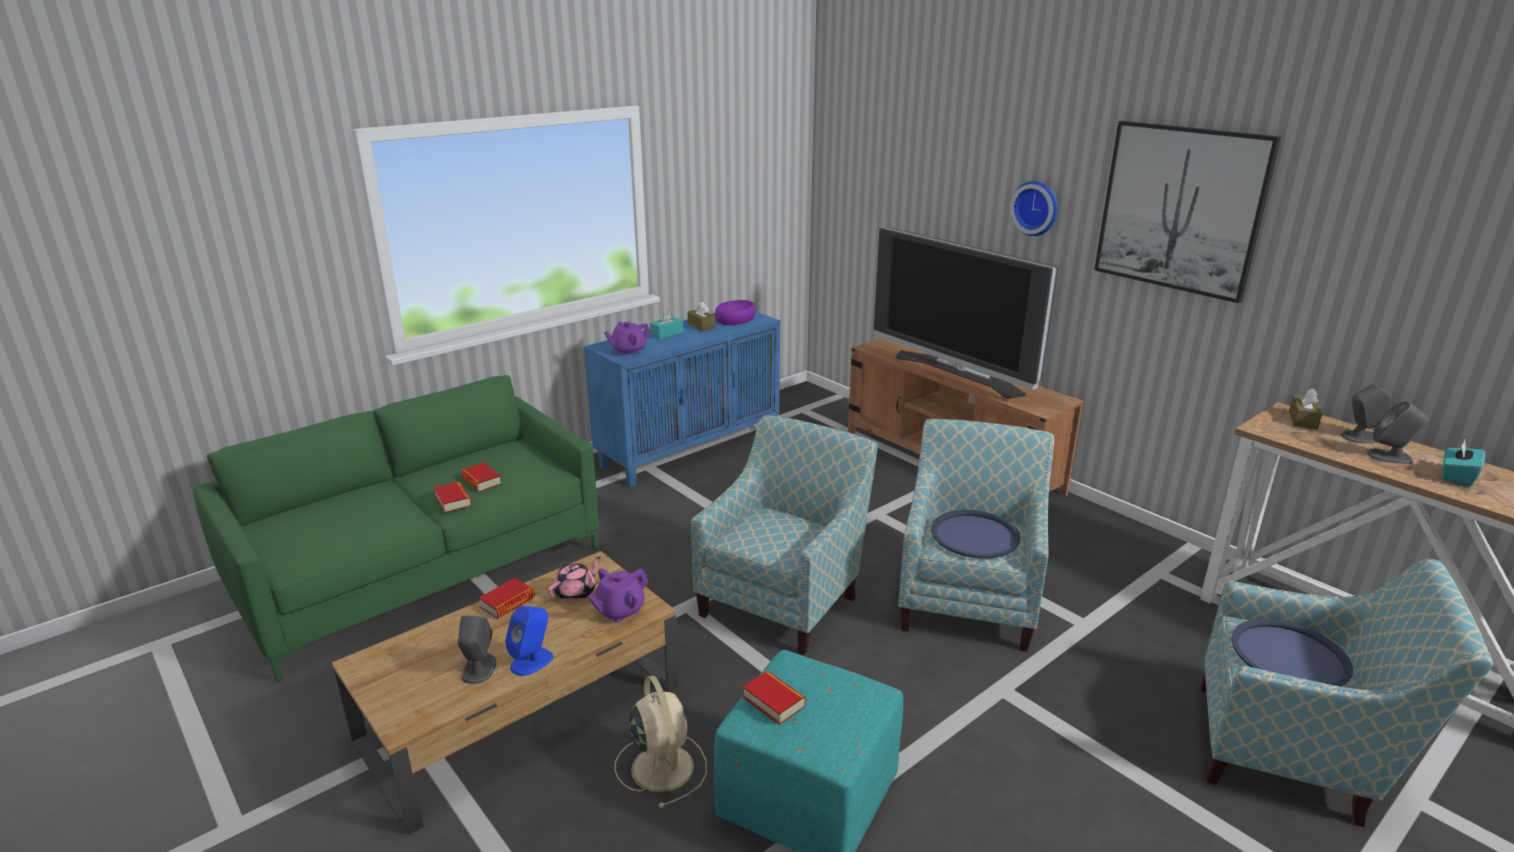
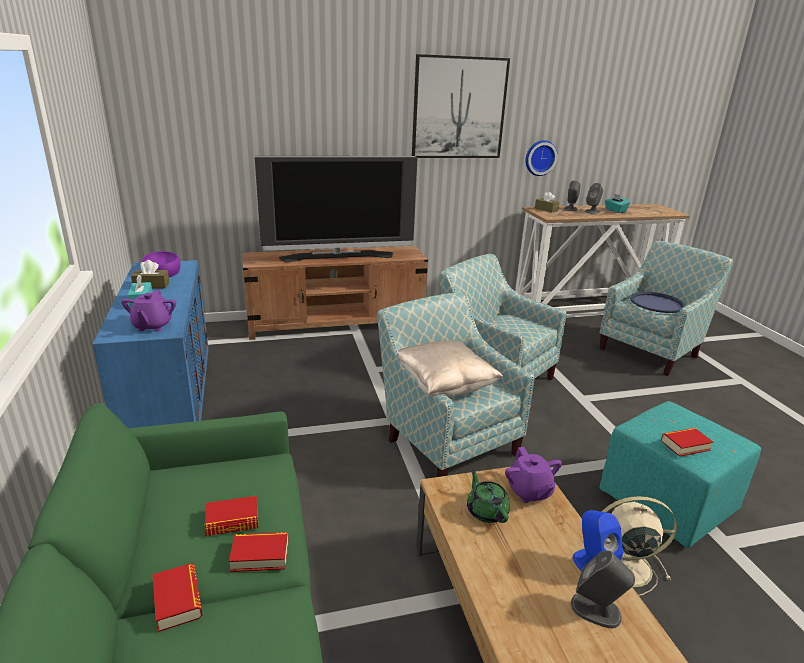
camera: 65 degrees left, 0 degrees up
(507, 603) = (482, 564): book -> book (178, 601)
(576, 592) = (486, 511): pink teapot -> green teapot
(761, 521) = (444, 386): none -> beige pillow
(974, 535) = (515, 326): blue tray -> none
(1036, 208) = (361, 123): wall clock -> wall clock (540, 157)

